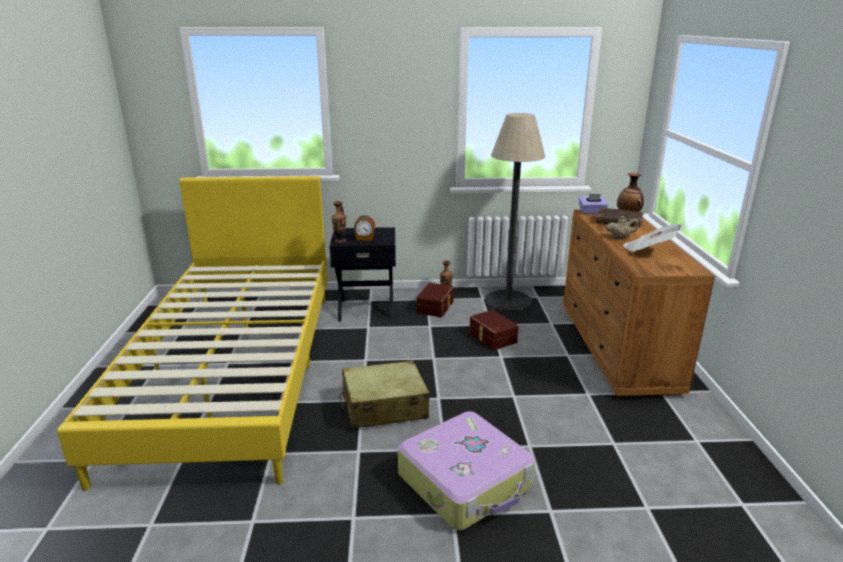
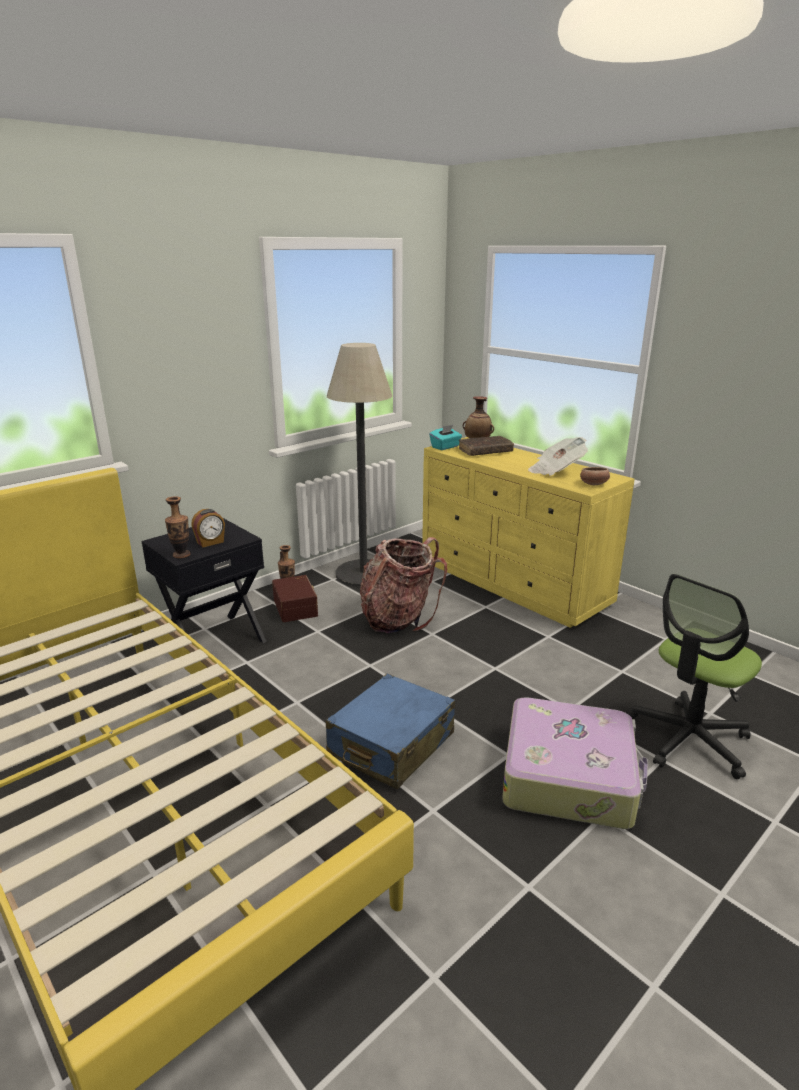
camera: 40 degrees left, 0 degrees up
(384, 406) = (391, 745): beige suitcase -> blue suitcase
(492, 338) = (398, 618): brown storage box -> backpack
(592, 212) = (445, 447): purple tissue box -> turquoise tissue box
(595, 512) = (688, 739): none -> office chair
(617, 347) = (513, 583): brown dresser -> yellow dresser
(620, 238) = (513, 465): beige teapot -> none
(659, 269) = (593, 484): none -> bowl

